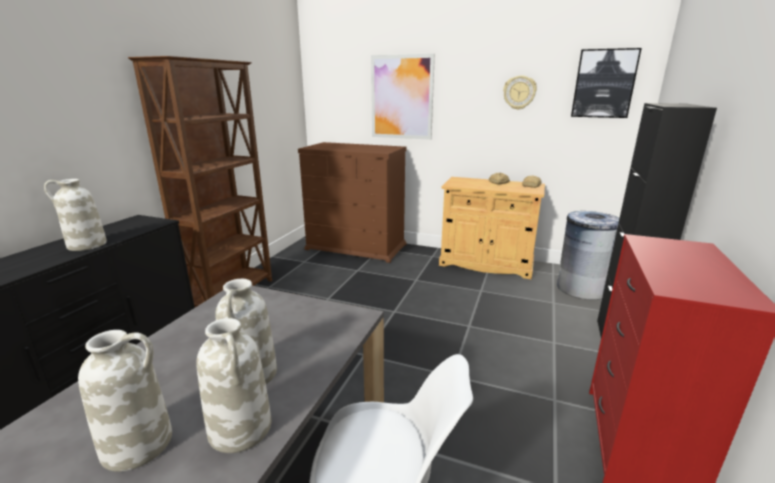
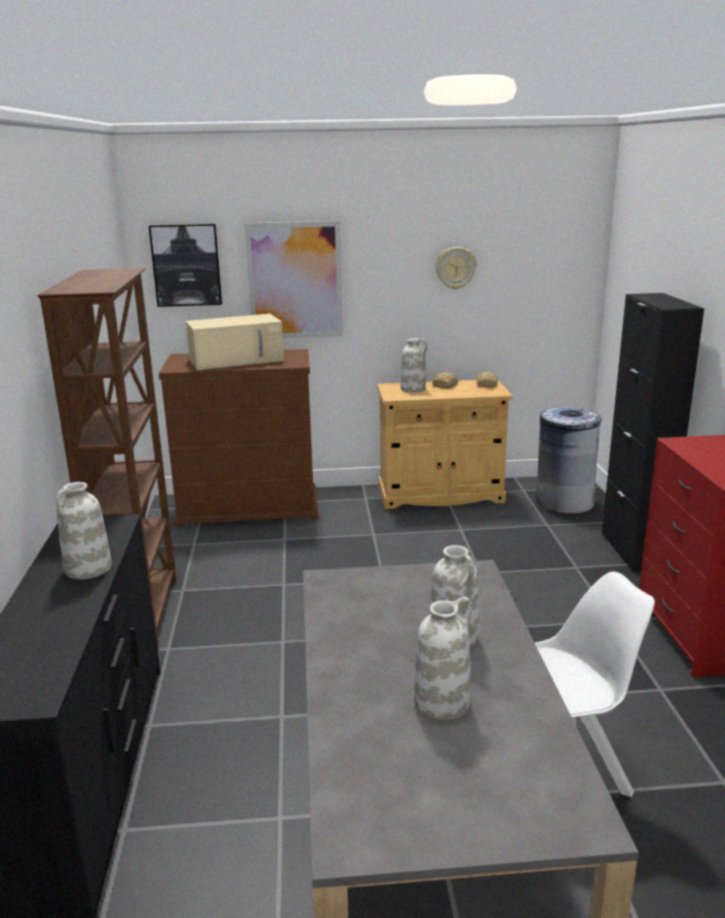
camera: 25 degrees left, 0 degrees up
(241, 429) = (503, 670): white vase -> white vase (413, 389)
(353, 147) = (237, 360): none -> beige microwave
(604, 84) = (551, 254): picture -> picture (186, 265)

